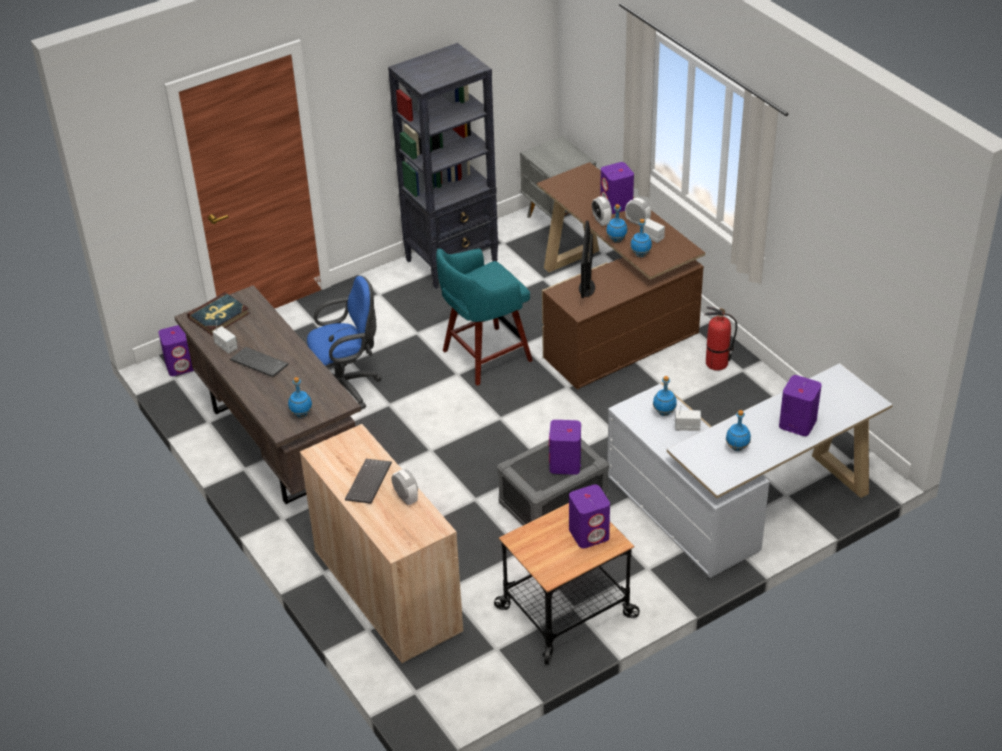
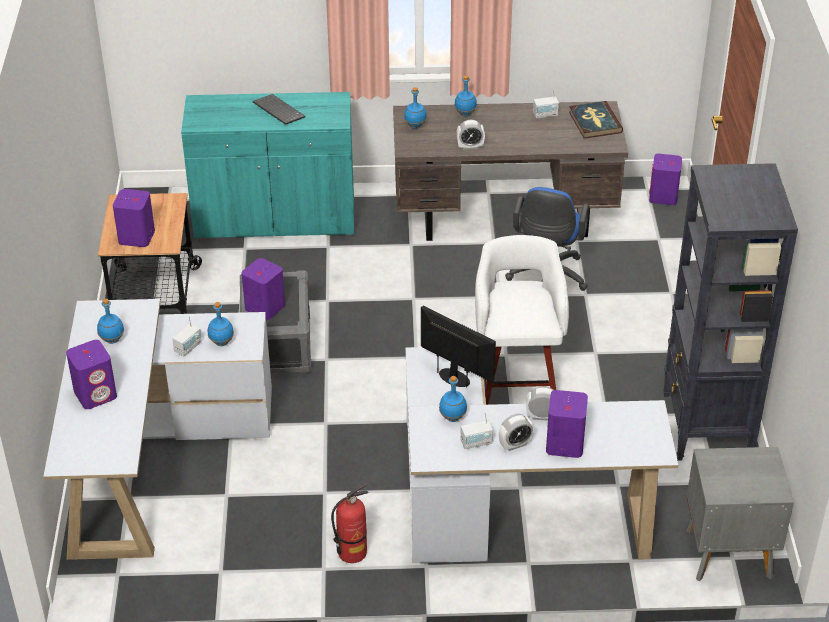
camera: 120 degrees right, 0 degrees up
(258, 363) = (505, 124): keyboard -> none
(387, 592) = (275, 219): beige cabinet -> turquoise cabinet
(406, 498) = (242, 121): alarm clock -> alarm clock (470, 146)
(484, 357) = (517, 383): turquoise stool -> white stool
(610, 315) = (507, 508): brown desk -> white desk
(616, 240) = (495, 412): blue bottle -> blue bottle (465, 114)

